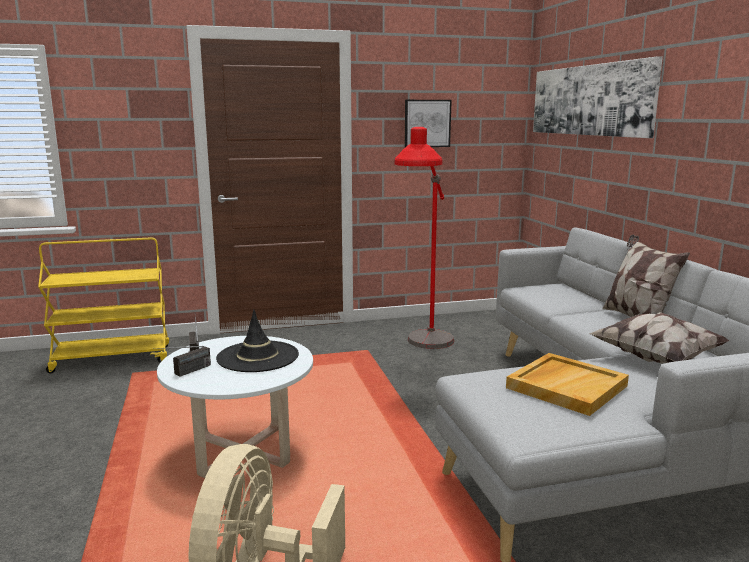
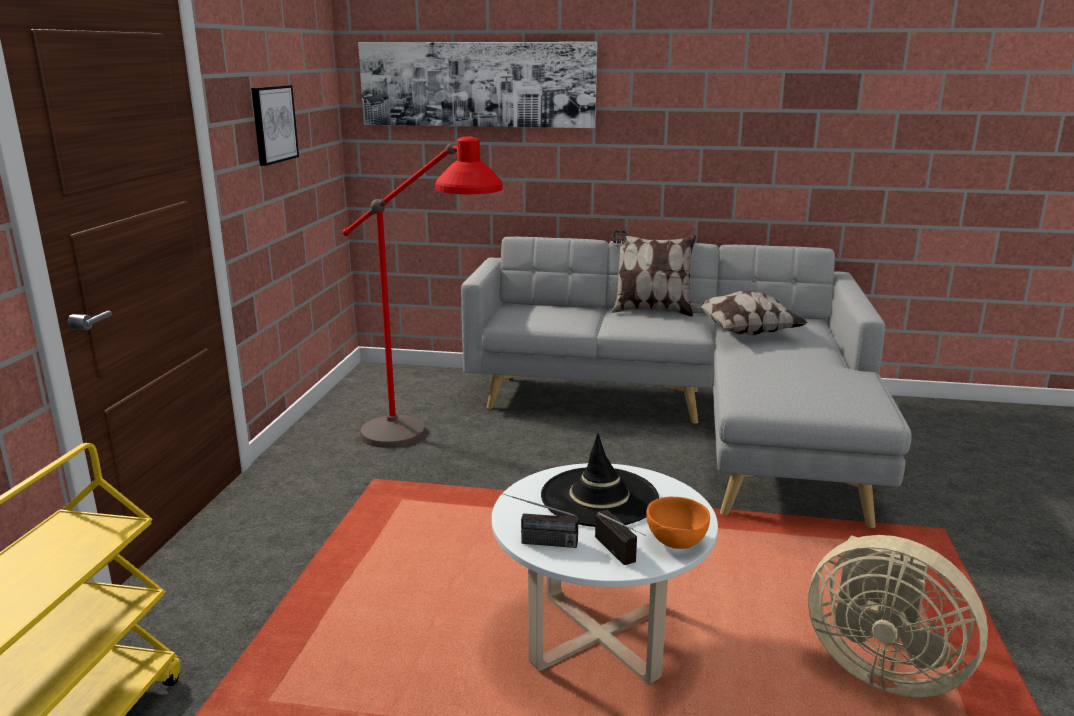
camera: 65 degrees left, 5 degrees up
(209, 383) = (675, 542): none -> orange bowl
(566, 386) = (792, 373): beige tray -> none

